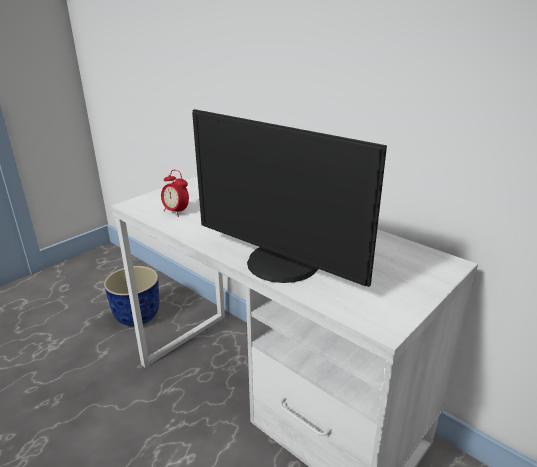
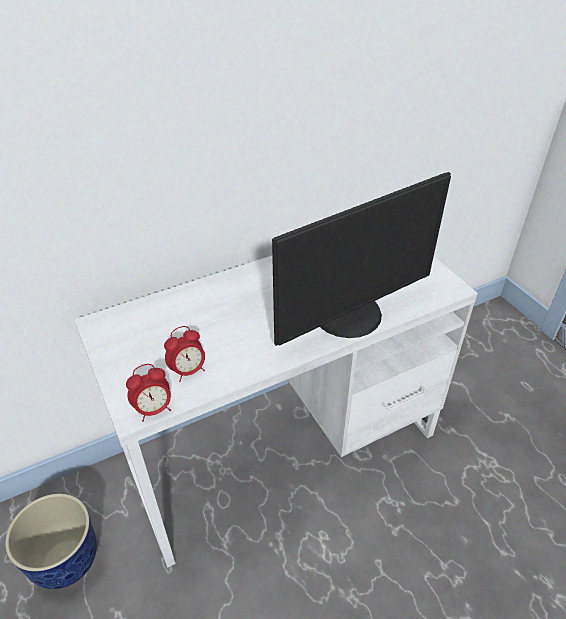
camera: 70 degrees left, 15 degrees up
(136, 209) = (154, 409): none -> alarm clock

